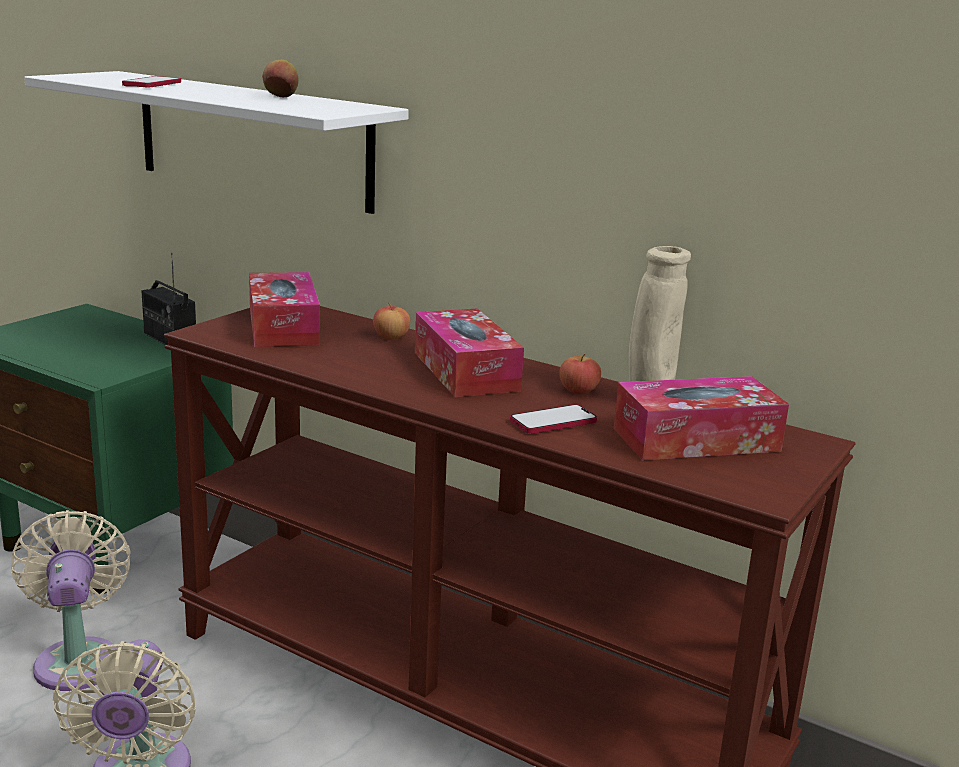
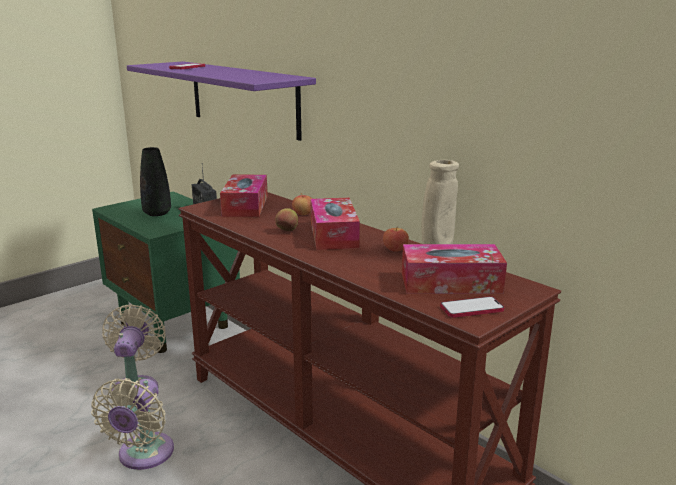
camera: 15 degrees right, 0 degrees up
(81, 344) = (157, 213): none -> black vase
(252, 139) = (243, 98): white shelf -> purple shelf
(281, 97) = (249, 73): apple -> apple (287, 231)
(553, 421) = (366, 267): phone -> phone (471, 309)

